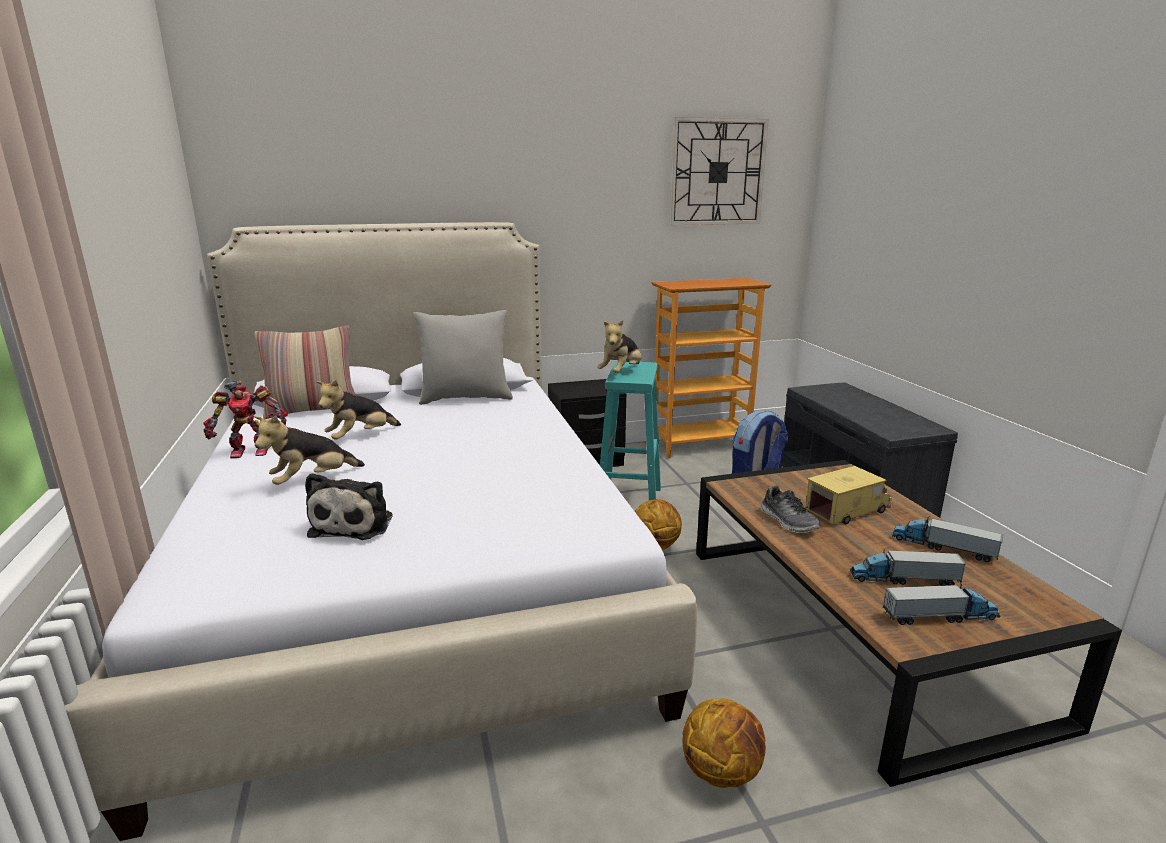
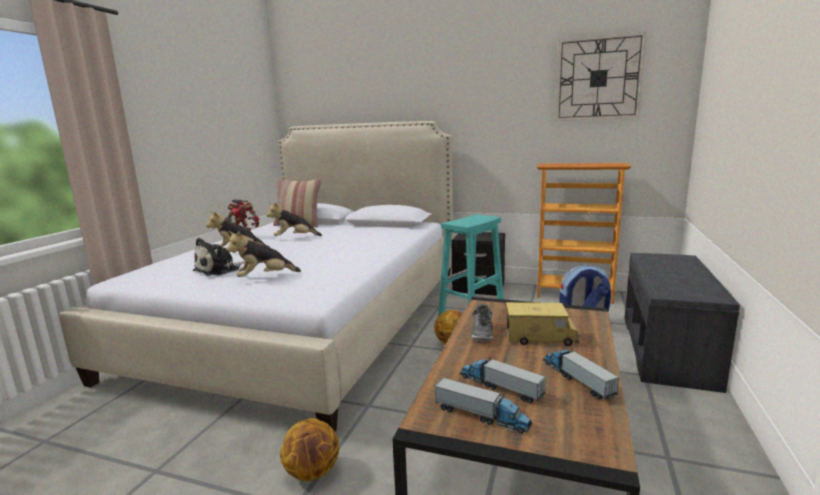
camera: 35 degrees right, 5 degrees down
(466, 398) = (377, 228): grey pillow -> none
(621, 373) = (462, 220): plush toy -> plush toy (264, 277)

